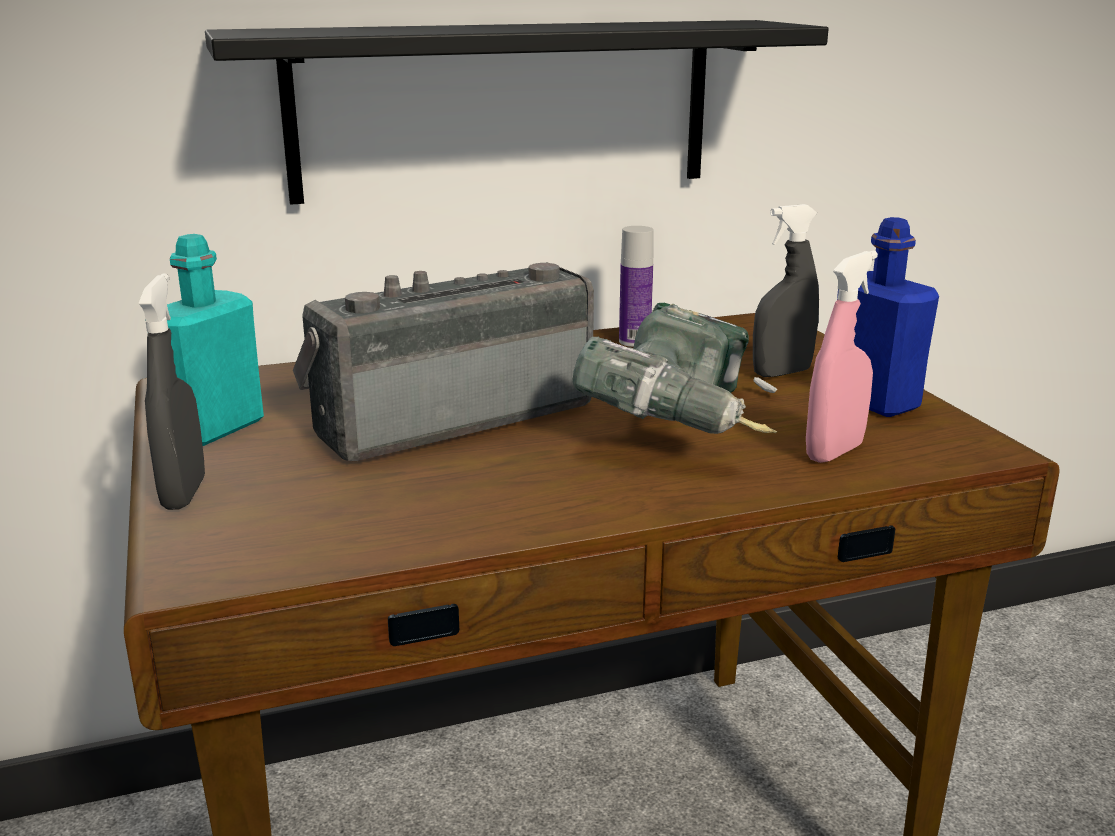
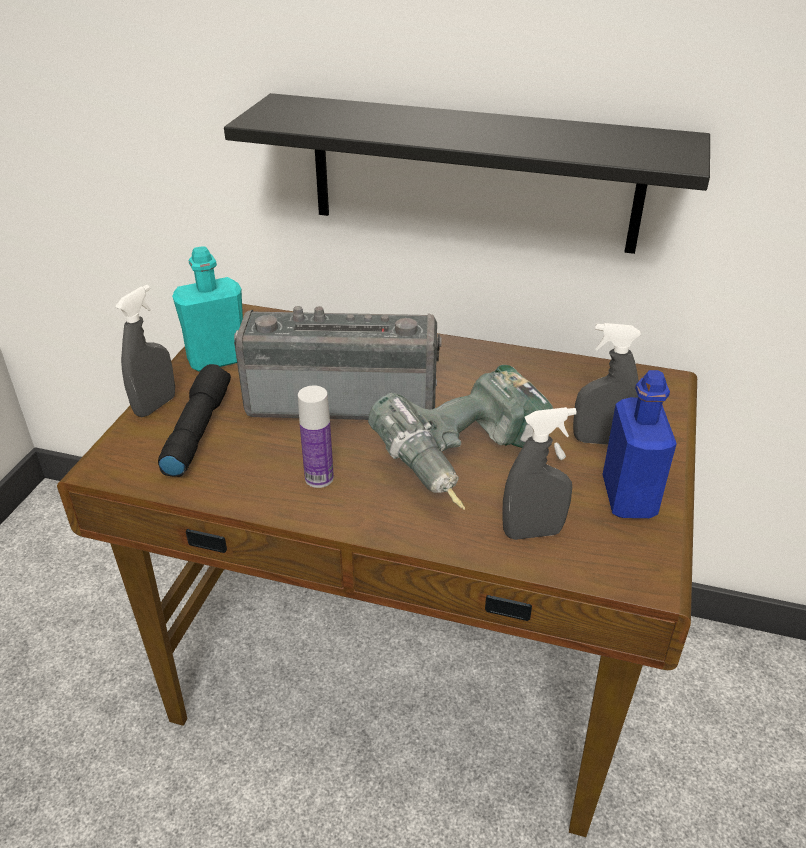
camera: 35 degrees right, 15 degrees up
(289, 497) = (196, 430): none -> black flashlight
(634, 341) = (536, 369): bottle -> bottle (319, 478)
(834, 452) = (532, 532): pink spray bottle -> grey spray bottle

